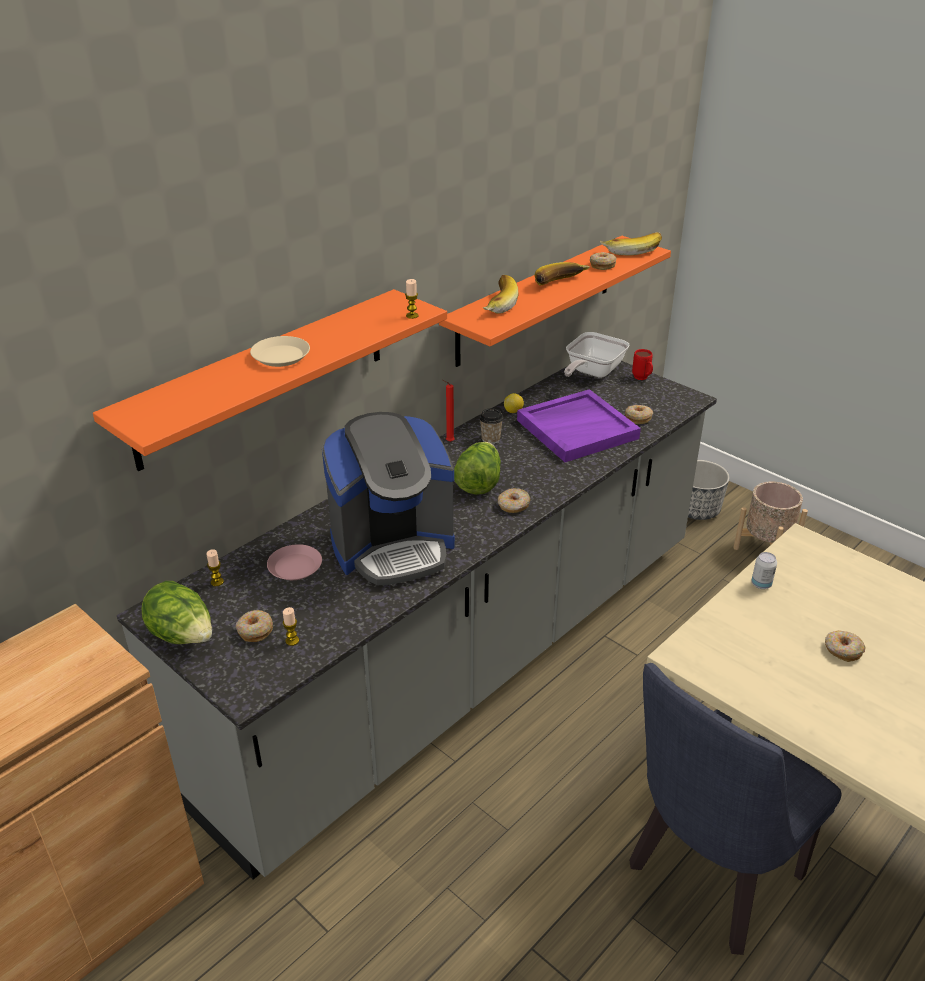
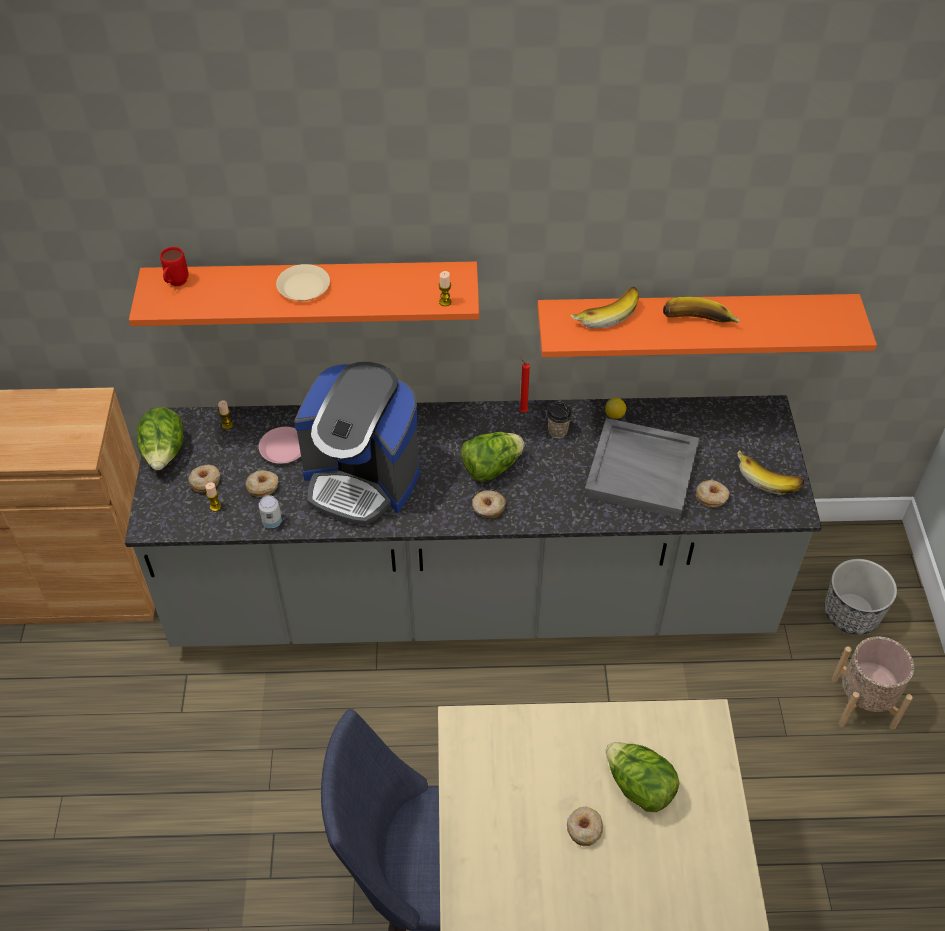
camera: 45 degrees right, 15 degrees up
(577, 428) = (642, 470): purple tray -> grey tray
(591, 372) = (743, 419): frying pan -> none
(602, 265) = (773, 323): donut -> donut (263, 486)
(631, 250) = (833, 320): banana -> banana (768, 477)
(642, 379) = (781, 457): red mug -> red mug (176, 284)
(761, 584) = (608, 725): can -> can (272, 522)
(830, 603) = (638, 787): none -> lettuce

